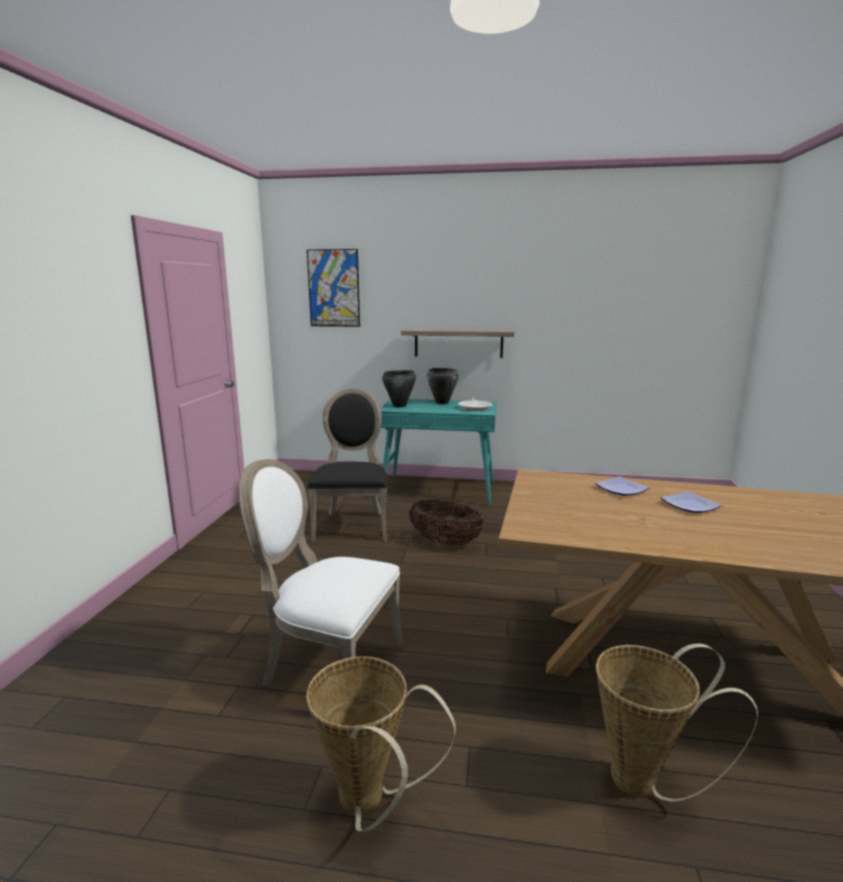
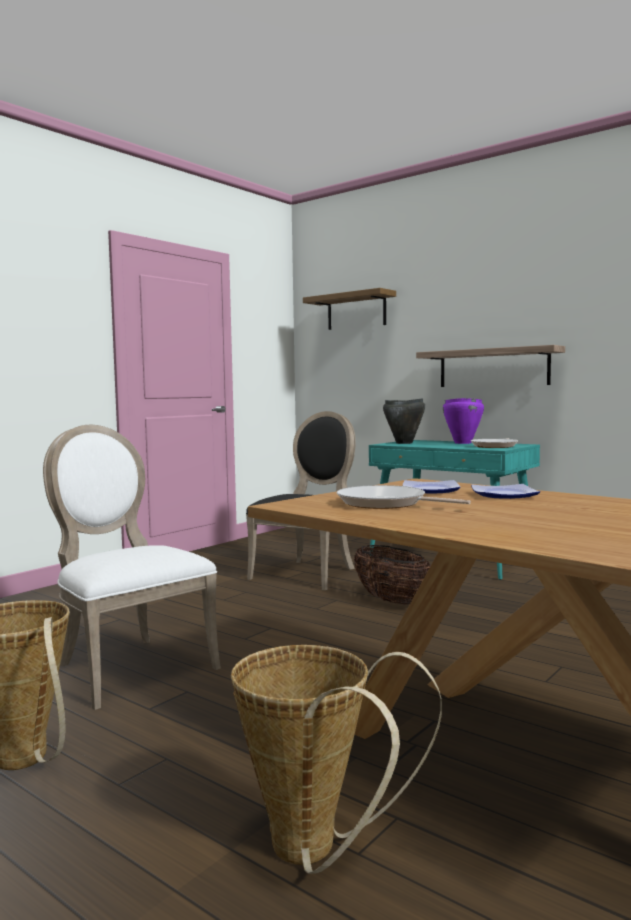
camera: 30 degrees right, 10 degrees down
(333, 288) = (356, 311): picture -> shelf
(442, 403) = (462, 443): black cooking pot -> purple cooking pot
(581, 516) = (386, 504): none -> frying pan
(691, 506) = (569, 510): plate -> plate (432, 490)

